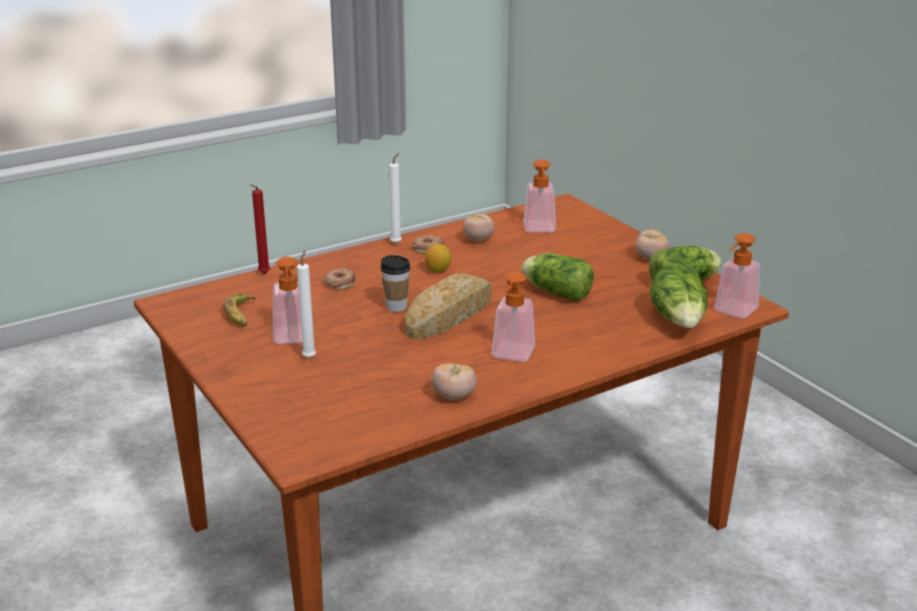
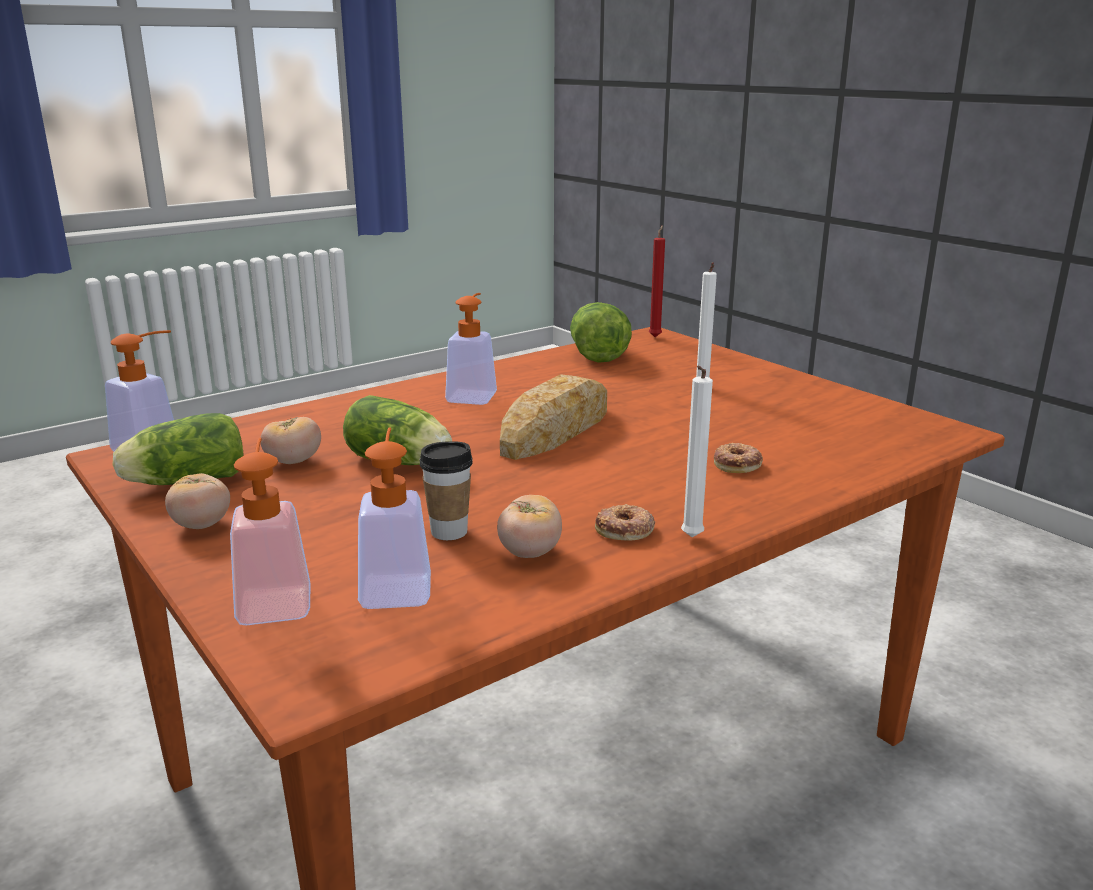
camera: 175 degrees right, 5 degrees down
(241, 315) = (830, 421): banana -> none
(263, 274) = (870, 471): red candle -> red candle (655, 336)
(292, 340) = (737, 400): soap dispenser -> soap dispenser (275, 598)
(396, 307) = (632, 436): cup -> cup (449, 532)
(438, 270) = (591, 489): lemon -> none
(454, 396) = (533, 366): tomato -> tomato (293, 461)
(679, 321) = (242, 433): lettuce -> lettuce (596, 353)

